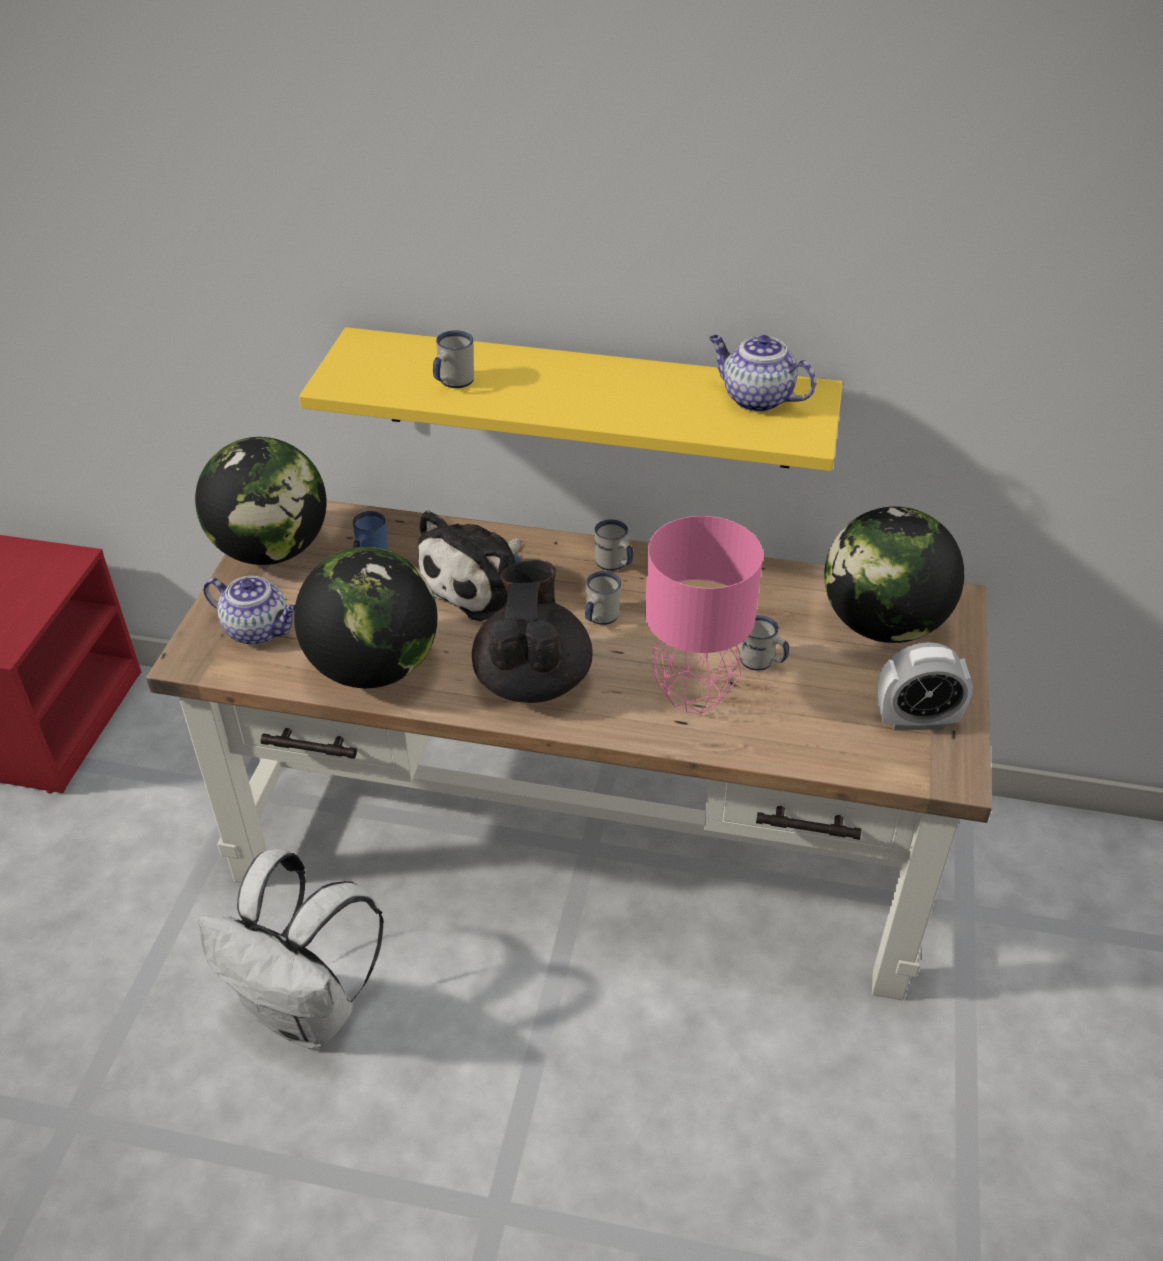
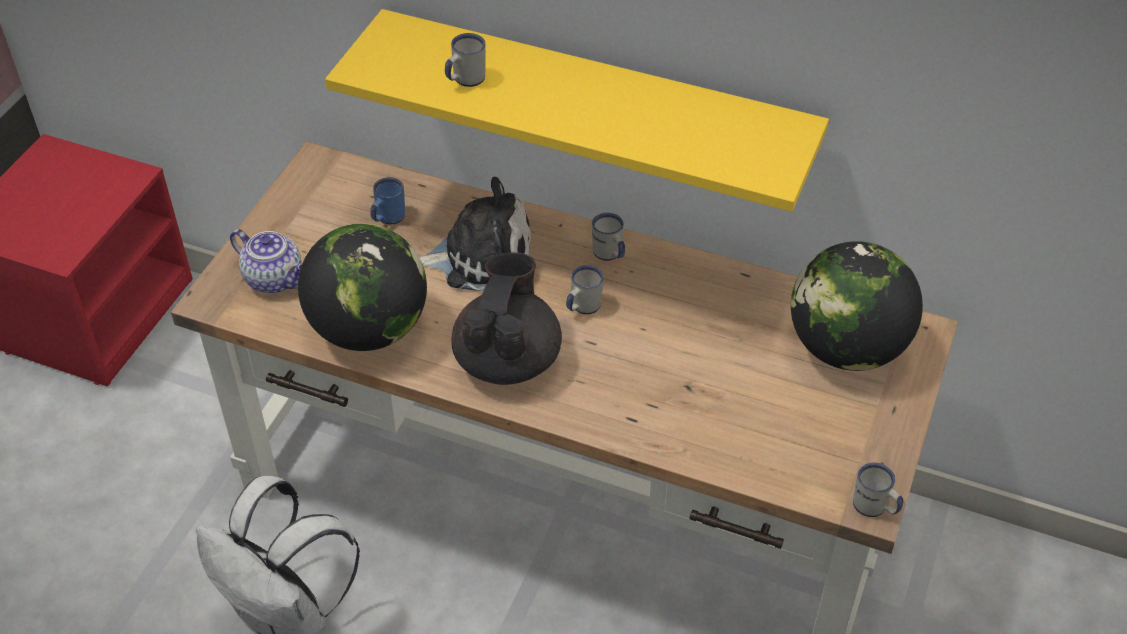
camera: 10 degrees right, 5 degrees up
(272, 550) = (301, 201): globe -> none
(479, 583) = (481, 257): plush toy -> plush toy turned 135 degrees counterclockwise
(693, 693) = (650, 392): pink table lamp -> none
(755, 399) = (739, 129): teapot -> none
(762, 663) = (721, 371): white mug -> white mug (874, 508)
(916, 720) = (849, 447): alarm clock -> none

